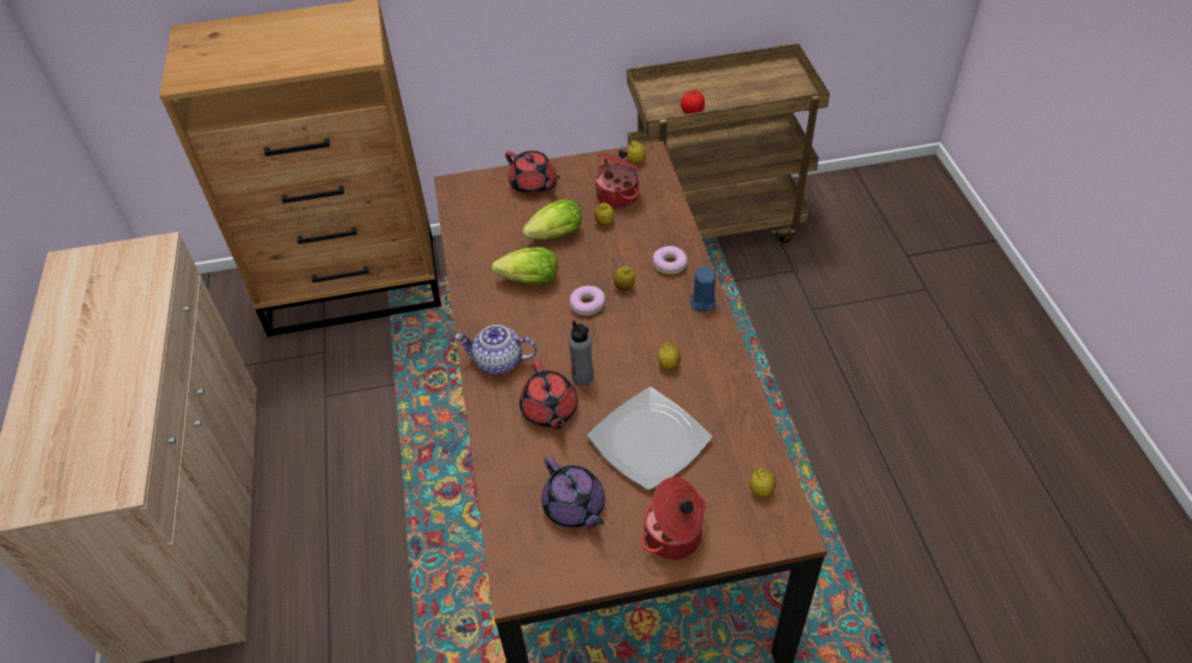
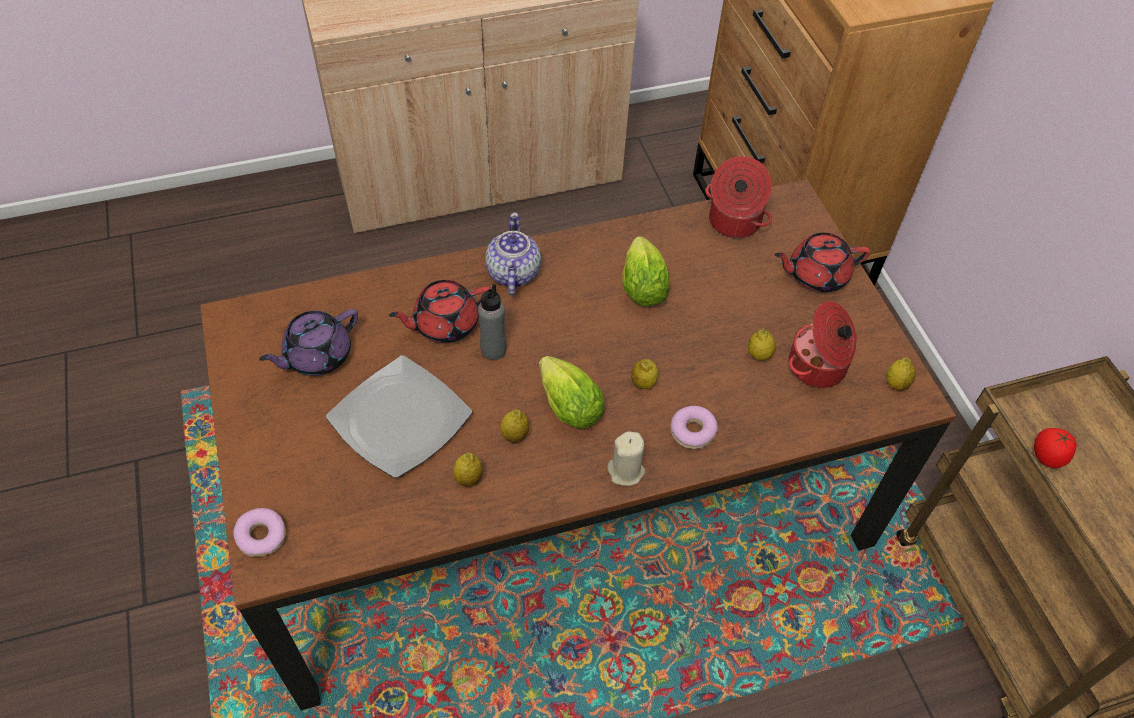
camera: 80 degrees right, 5 degrees up
(533, 185) = (816, 275): red teapot -> red teapot turned 45 degrees clockwise
(552, 236) = (722, 303): lettuce -> lettuce (566, 404)
(587, 304) = (609, 347): donut -> donut (261, 536)
(674, 537) = (271, 447): cooking pot -> cooking pot (733, 222)
(702, 302) = (626, 471): blue candle -> beige candle
(761, 491) = (323, 535): lemon -> lemon (468, 478)

